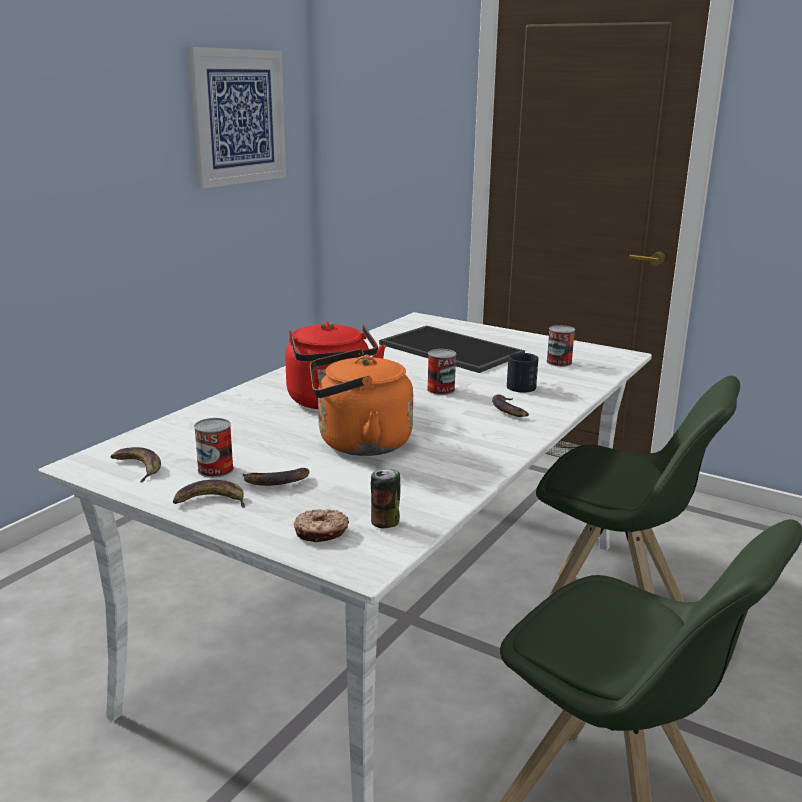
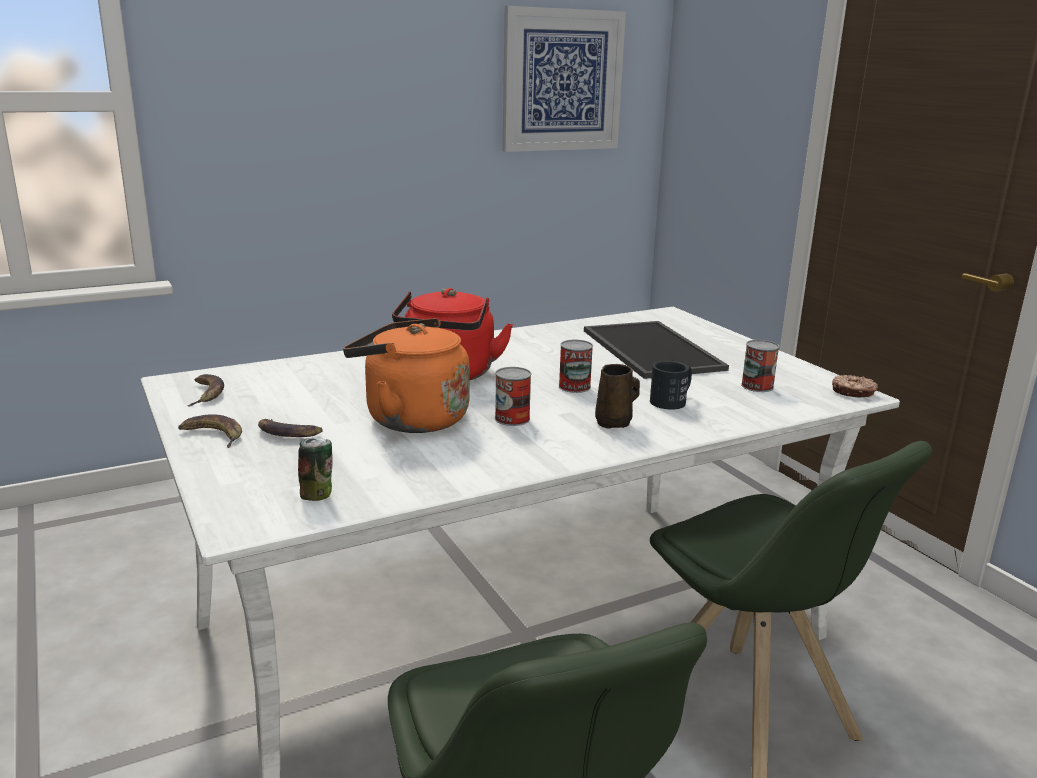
camera: 30 degrees right, 0 degrees up
(215, 469) = (258, 410): can -> can (512, 418)
(321, 533) = (250, 488): donut -> donut (853, 392)
(509, 410) = (615, 422): banana -> brown mug

